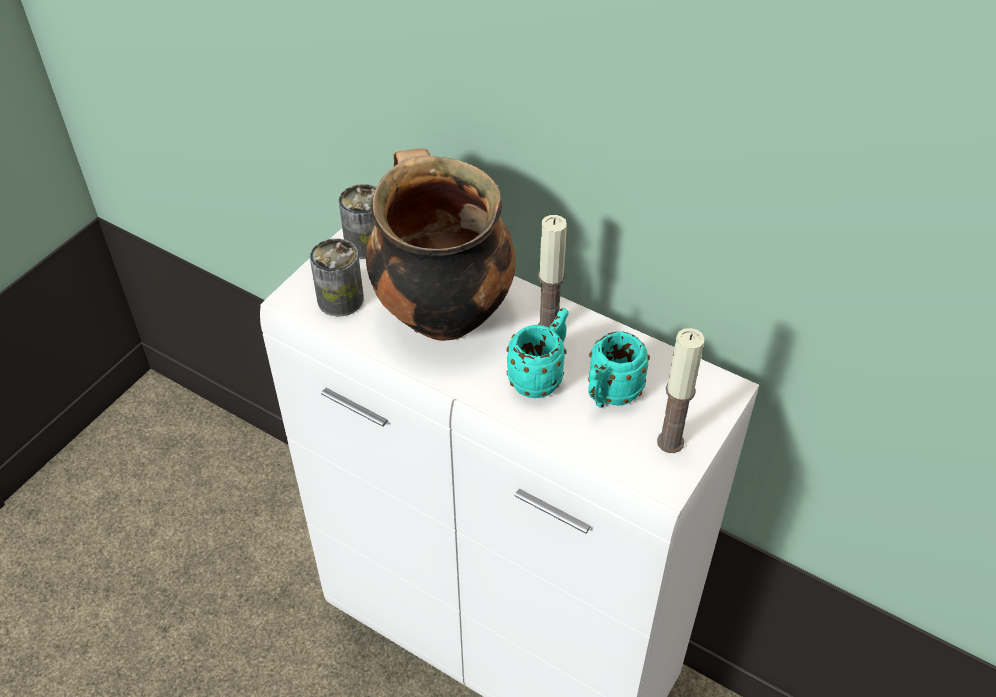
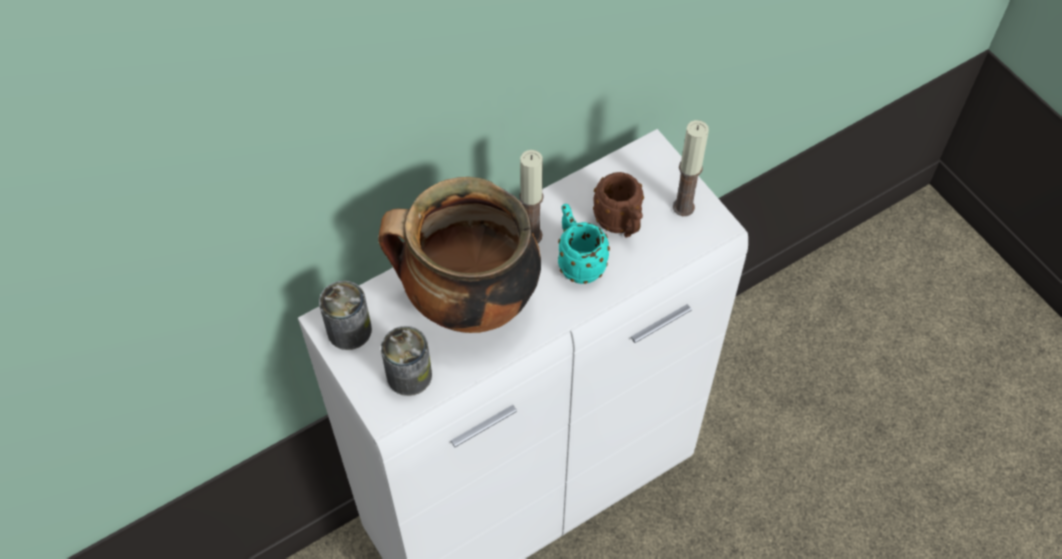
camera: 65 degrees left, 10 degrees up
(609, 395) = (620, 224): turquoise mug -> brown mug

